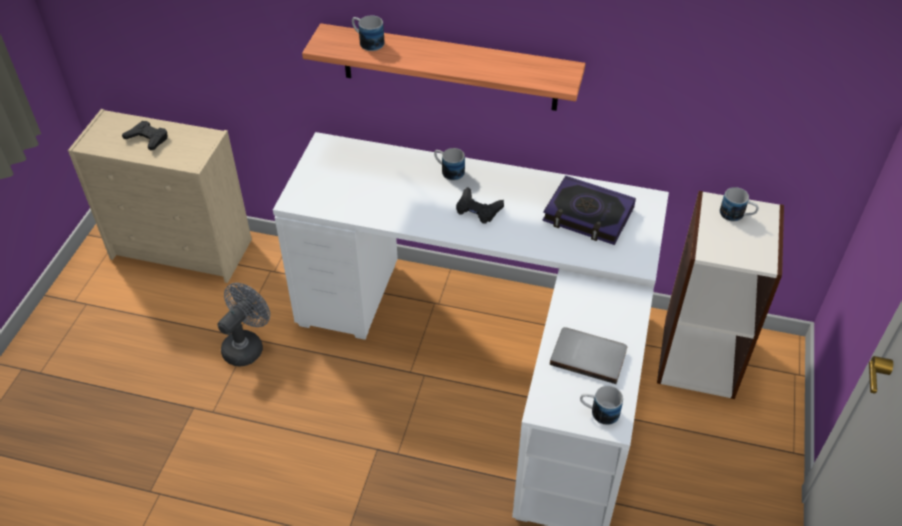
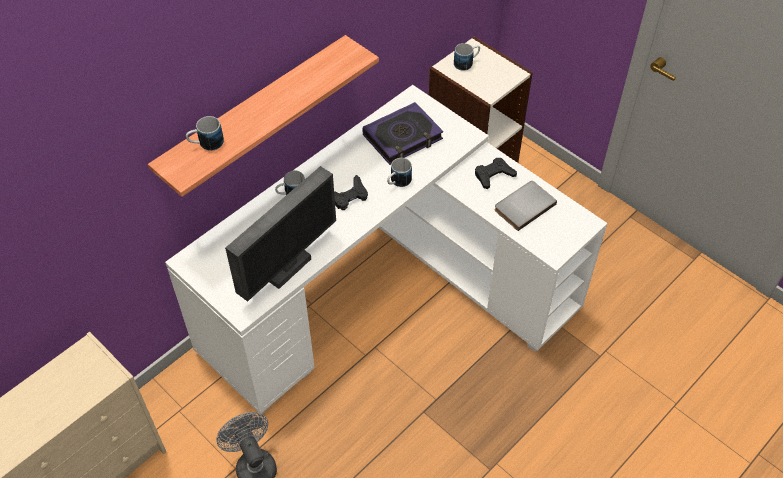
camera: 60 degrees left, 5 degrees up
(147, 138) = (42, 402): black game controller -> black game controller (493, 175)
(361, 207) = (288, 268): none -> monitor
(598, 412) = (573, 225): mug -> mug (398, 182)

